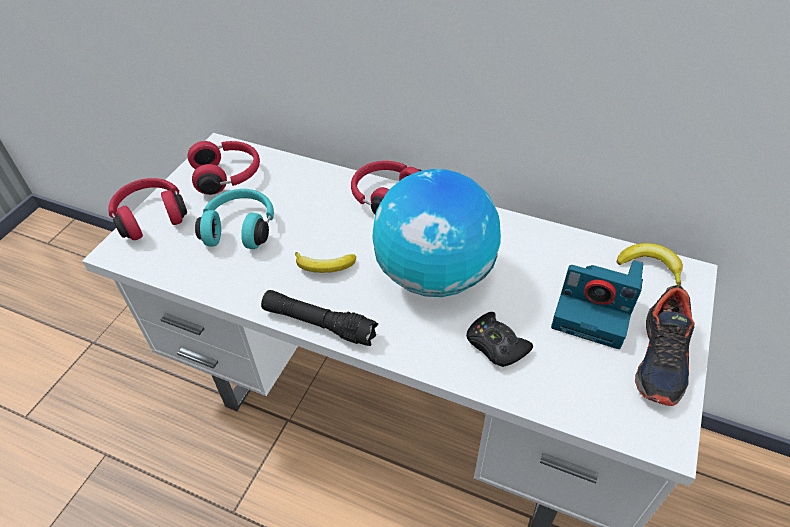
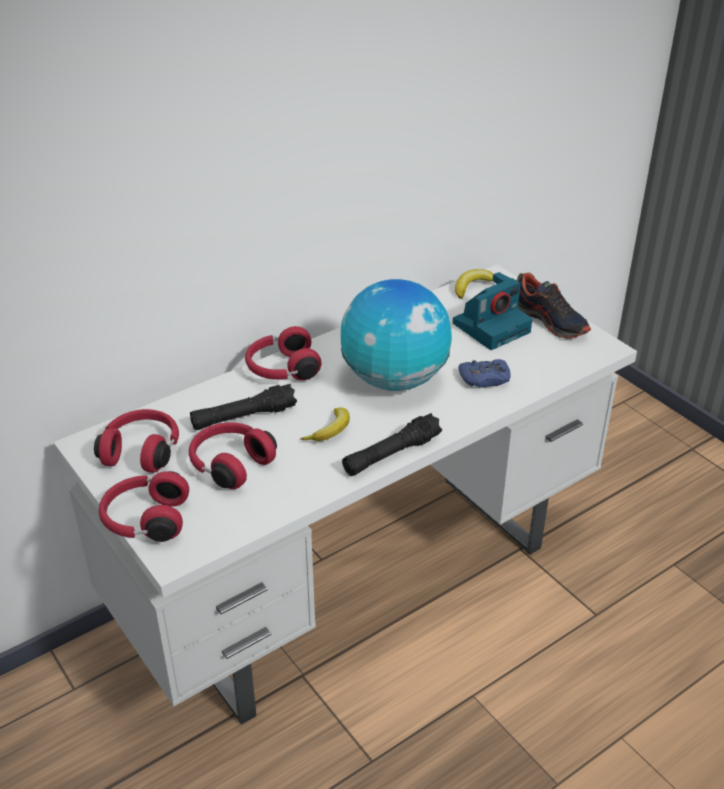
camera: 60 degrees left, 10 degrees down
(241, 228) = (230, 464): turquoise headphones -> red headphones
(305, 207) = (243, 417): none -> black flashlight
(496, 345) = (485, 379): black game controller -> blue game controller

